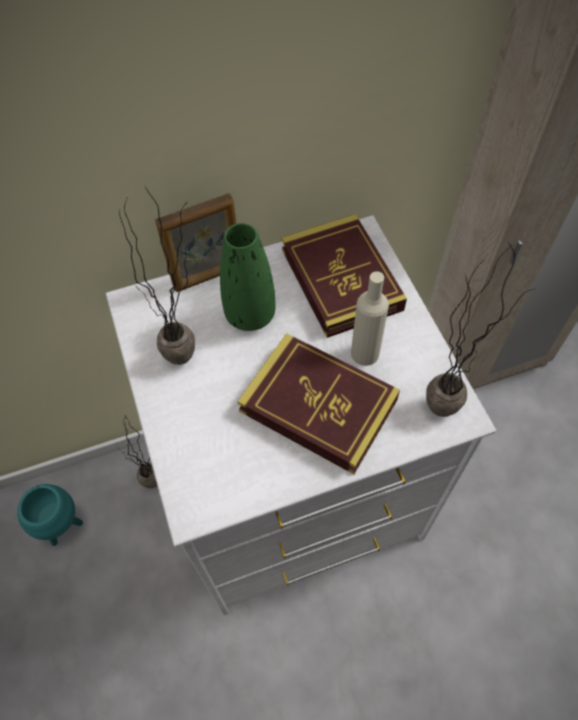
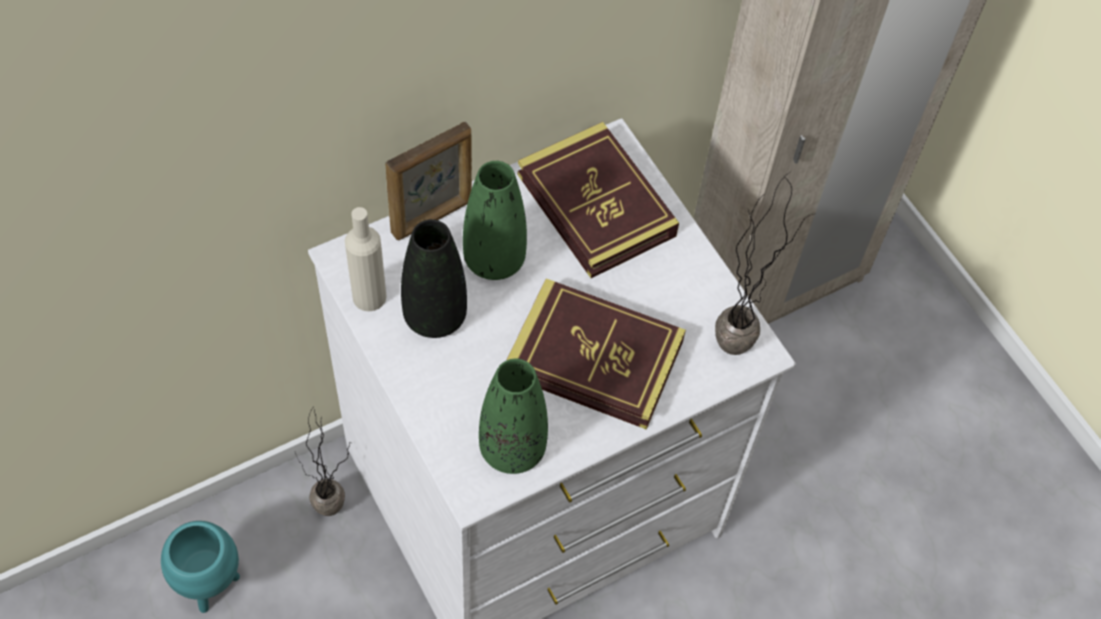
camera: 15 degrees left, 0 degrees up
(192, 355) = (435, 316): potted plant -> black vase
(233, 477) = (512, 448): none -> green vase
(365, 353) = (638, 292): beige bottle -> beige bottle (369, 296)

